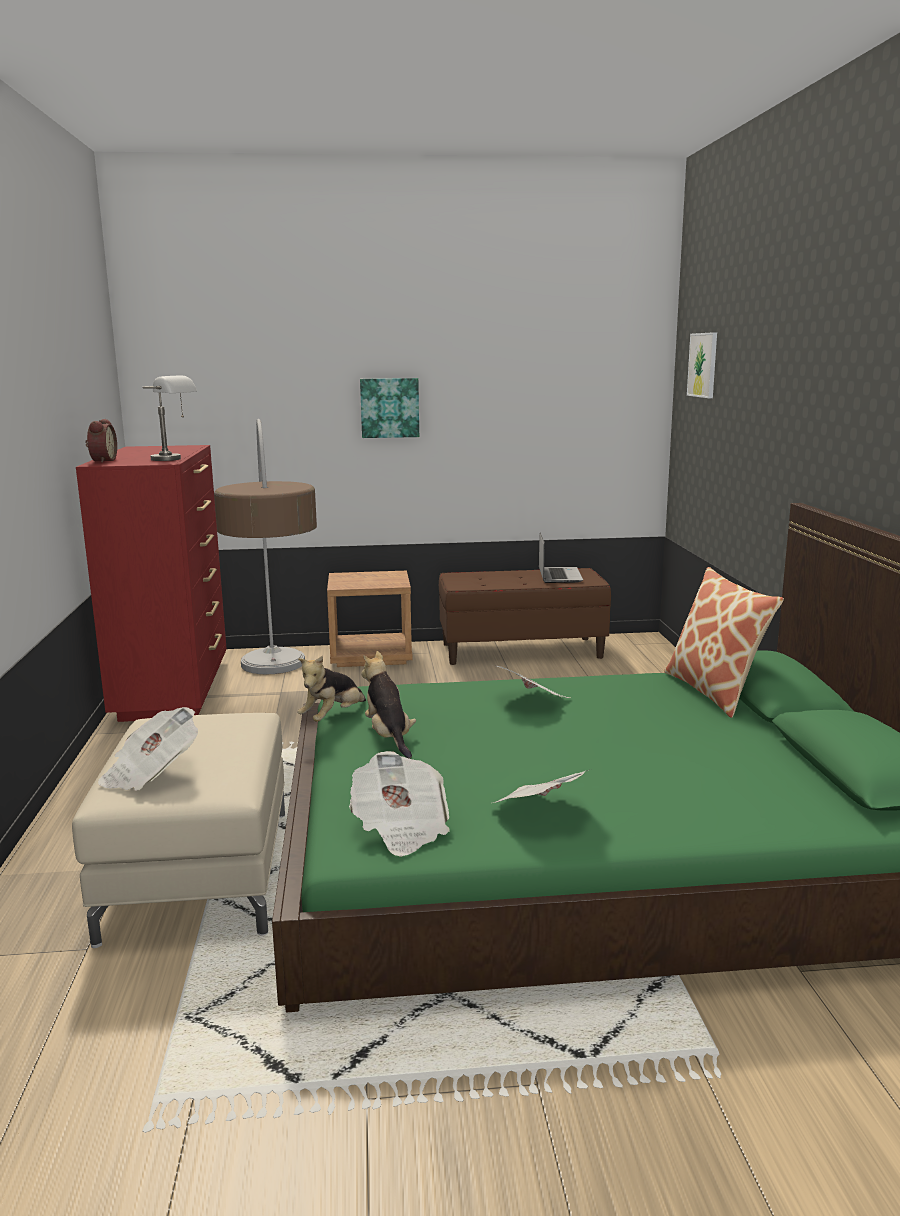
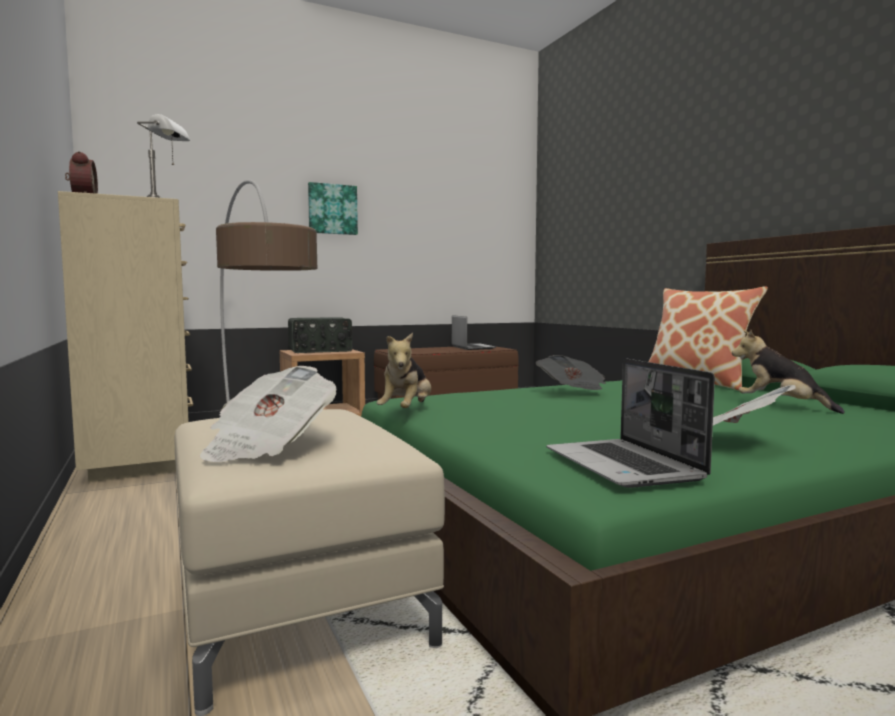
camera: 20 degrees left, 10 degrees down
(175, 690) = (141, 454): red dresser -> beige dresser
(368, 578) = (320, 350): none -> radio
(389, 737) = (485, 417): plush toy -> plush toy (781, 406)
(400, 828) = (624, 465): newspaper -> laptop
(703, 365) = (573, 183): picture -> none

